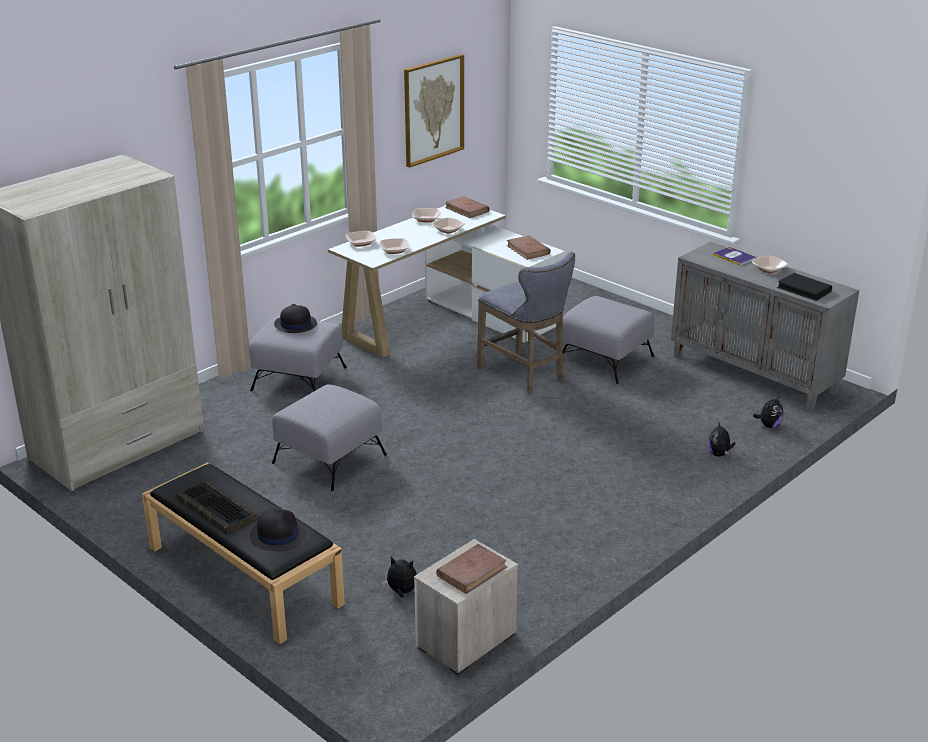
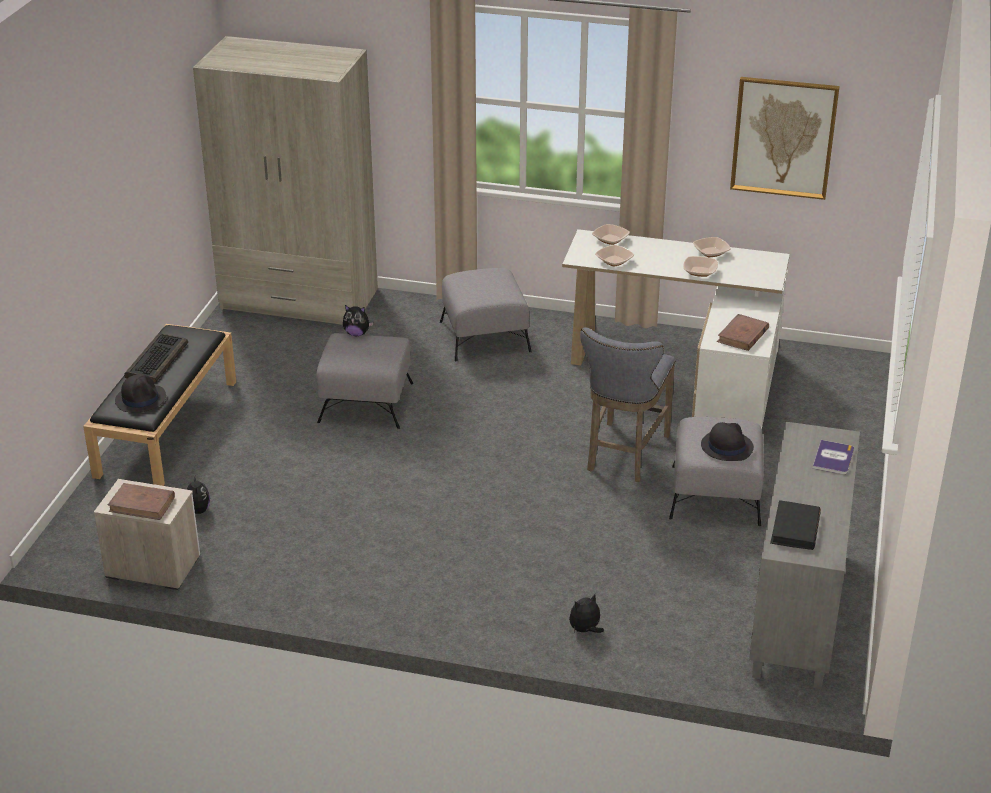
camera: 60 degrees right, 5 degrees up
(295, 324) = (491, 282): black hat -> black hat (726, 446)
(467, 210) = (765, 265): brown book -> none
(768, 269) = (827, 490): bowl -> none
(768, 425) = (684, 651): plush toy -> plush toy (357, 334)

